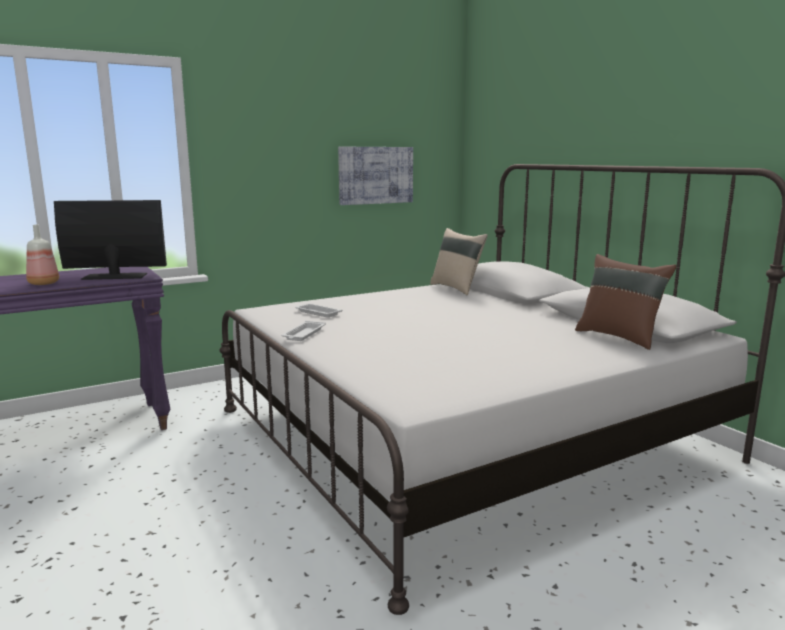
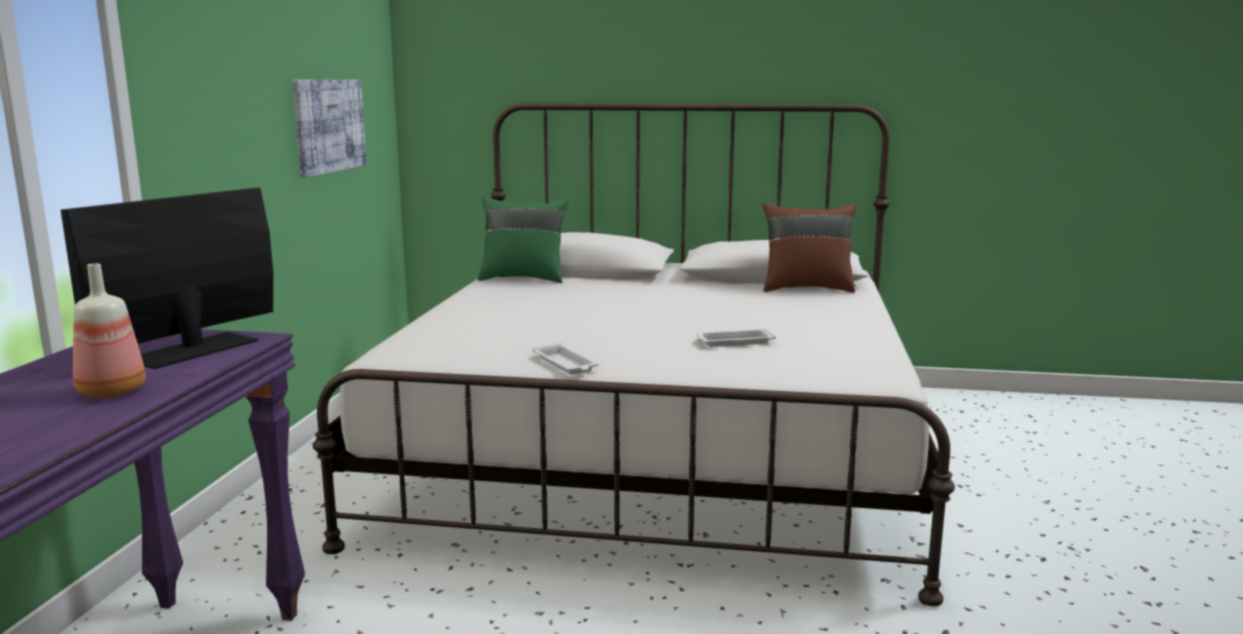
camera: 50 degrees left, 0 degrees up
(317, 313) = (482, 340): white tray -> white tray (733, 342)
(457, 288) = (523, 278): beige pillow -> green pillow

